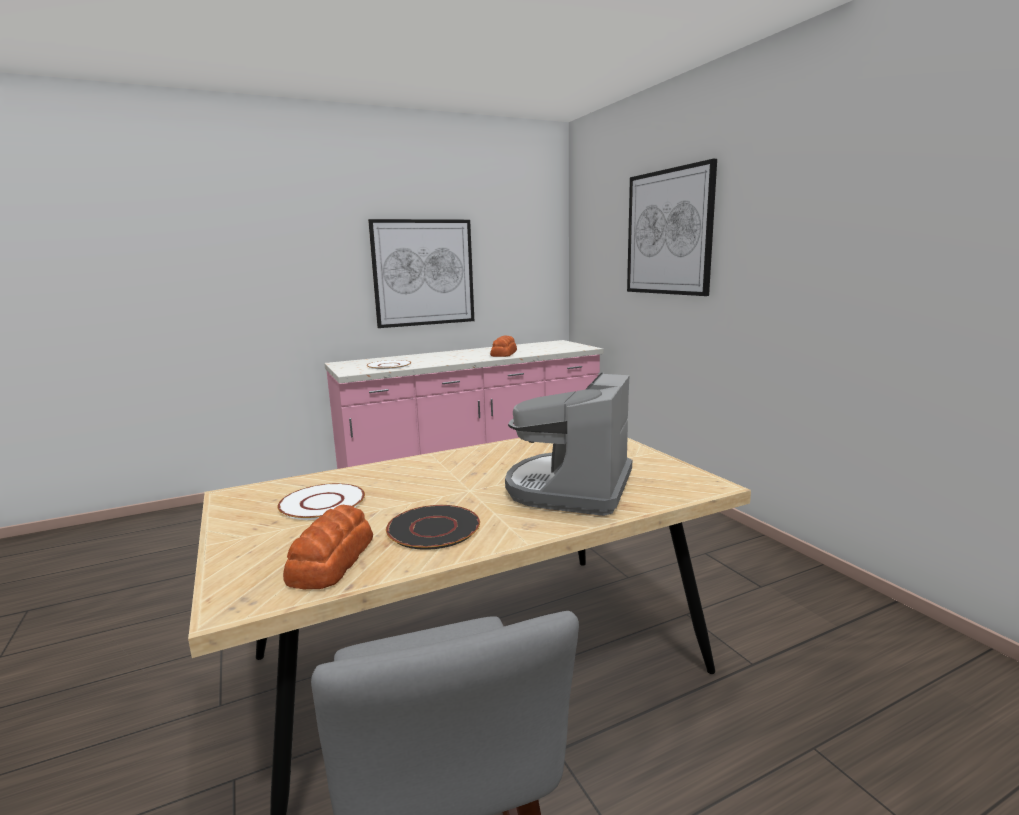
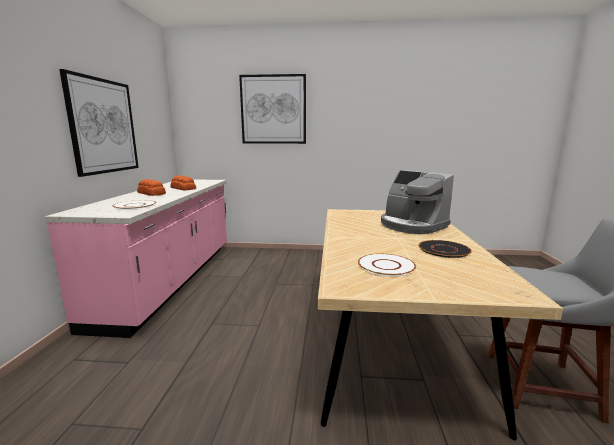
camera: 60 degrees left, 0 degrees up
(330, 560) = (474, 271): bread -> bread (151, 193)

